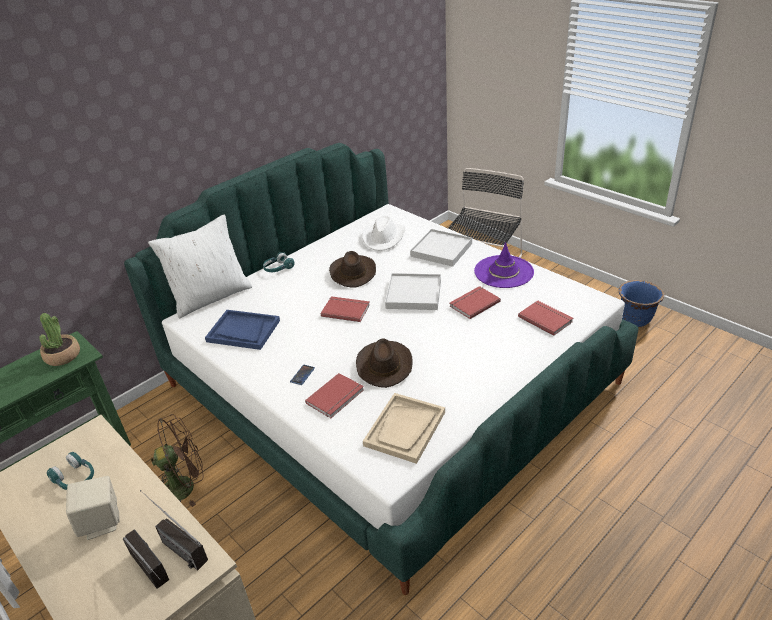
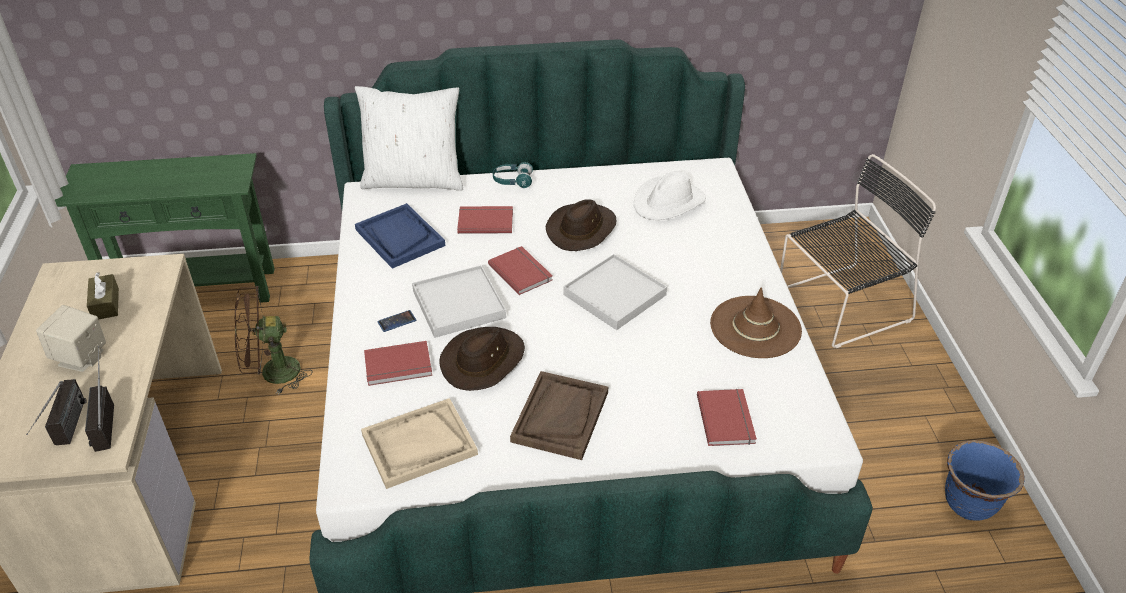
camera: 35 degrees right, 5 degrees up
(63, 356) = (218, 174): potted plant -> none
(75, 479) = (106, 304): turquoise headphones -> brown tissue box
(185, 485) = (272, 373): brown fan -> brown fan turned 150 degrees clockwise
(441, 250) = (716, 255): white tray -> white tray (458, 304)
(464, 366) = (560, 416): none -> brown tray
(473, 303) = (666, 347): red book -> red book (485, 221)
(504, 272) = (755, 327): purple hat -> brown hat

